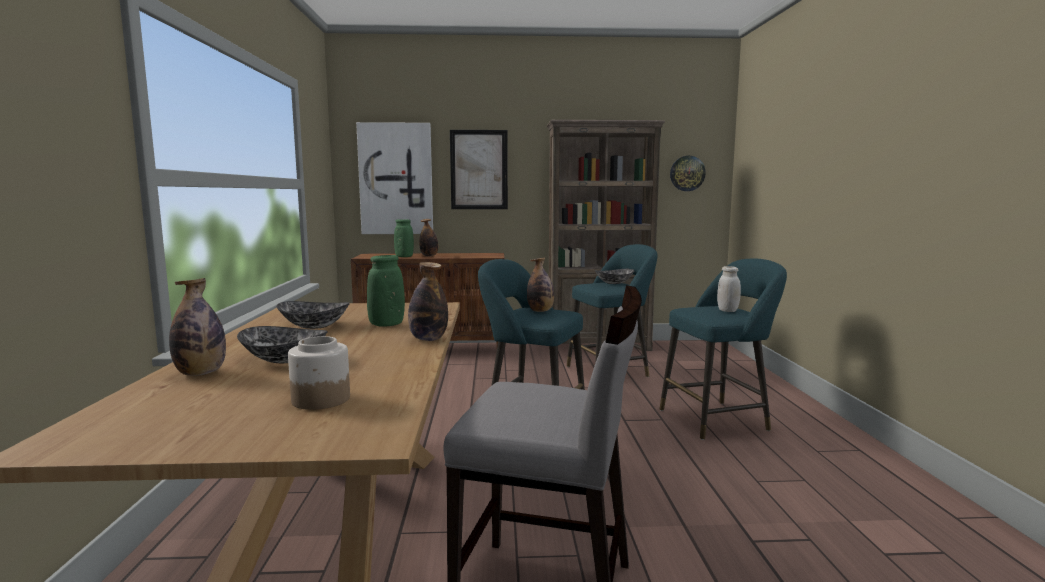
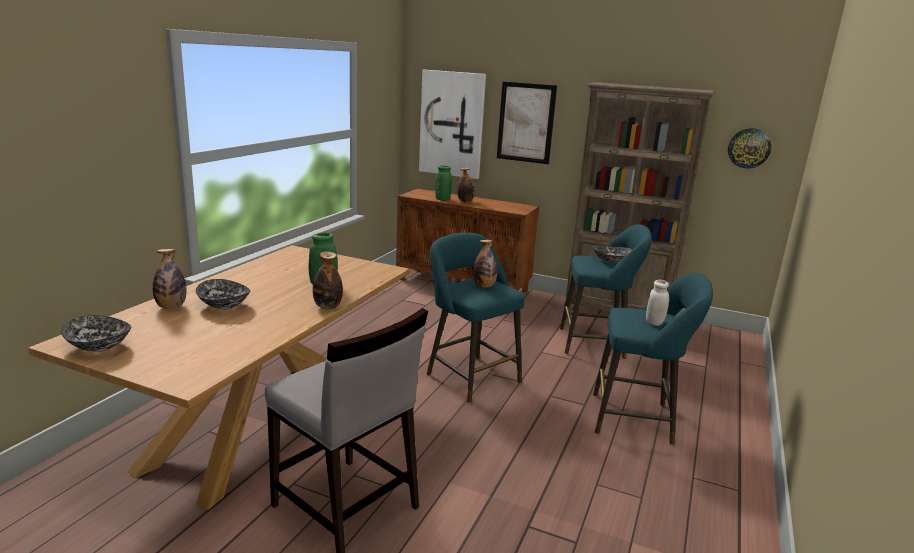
camera: 25 degrees right, 10 degrees up
(314, 326) = (278, 276): bowl -> bowl (98, 347)
(320, 399) = (201, 345): jar -> none

